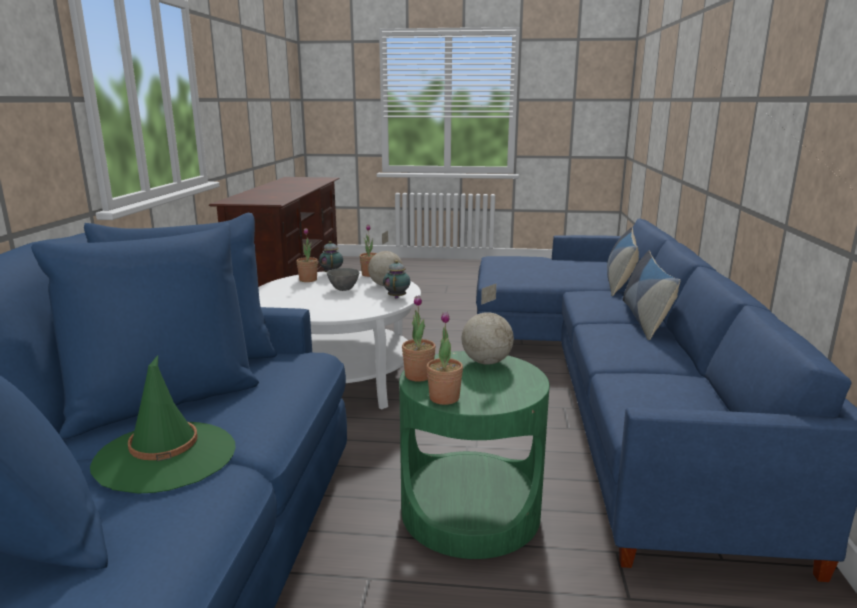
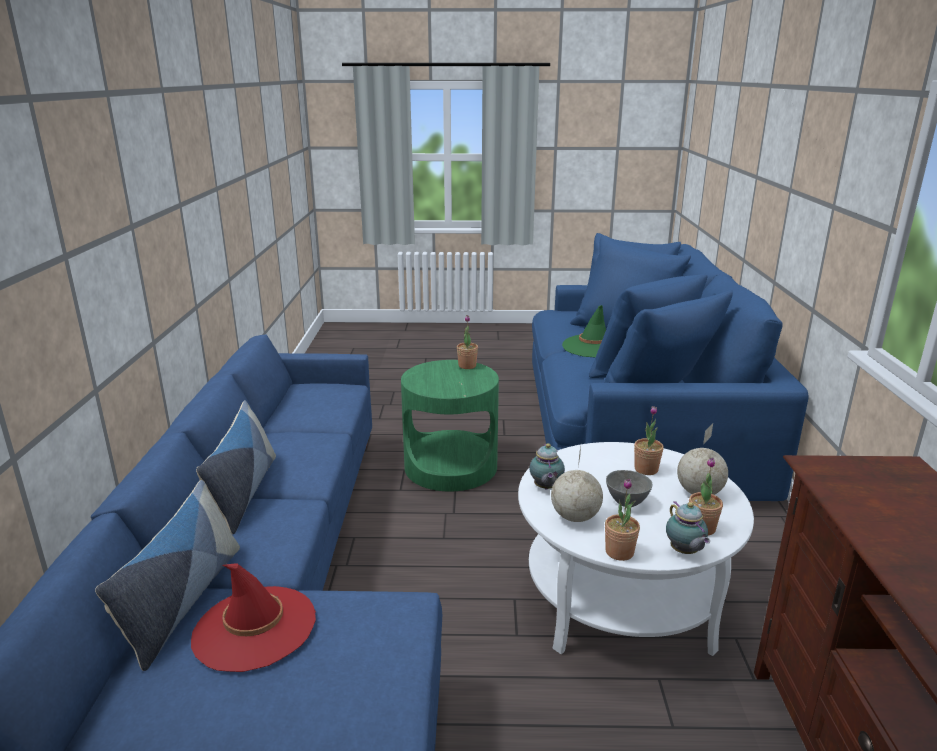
camera: 175 degrees right, 5 degrees up
(418, 376) = (486, 377): potted plant -> potted plant (646, 469)
(486, 362) = (441, 388): globe -> globe (700, 493)
(570, 273) = (254, 628): none -> red hat

